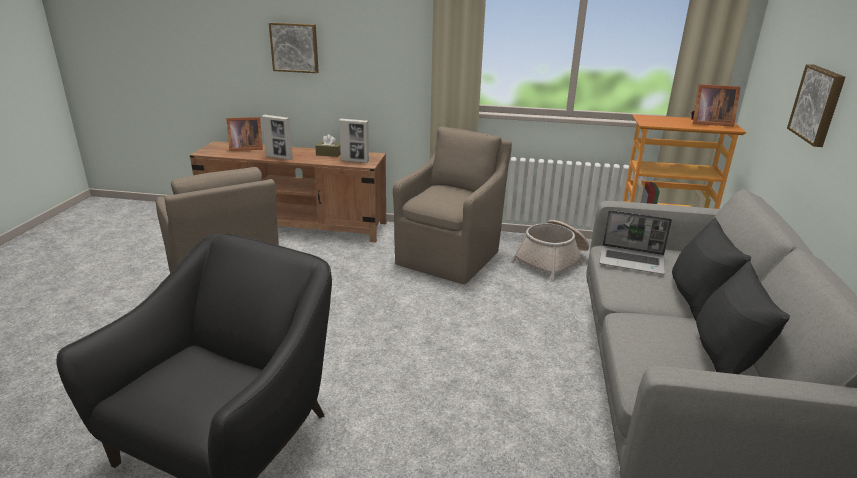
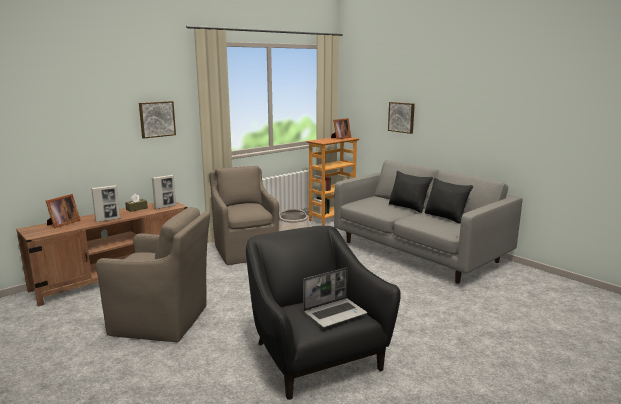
camera: 50 degrees left, 10 degrees down
(295, 47) = (93, 132): picture -> picture (157, 119)
(632, 261) = (367, 204): laptop -> laptop (335, 313)

